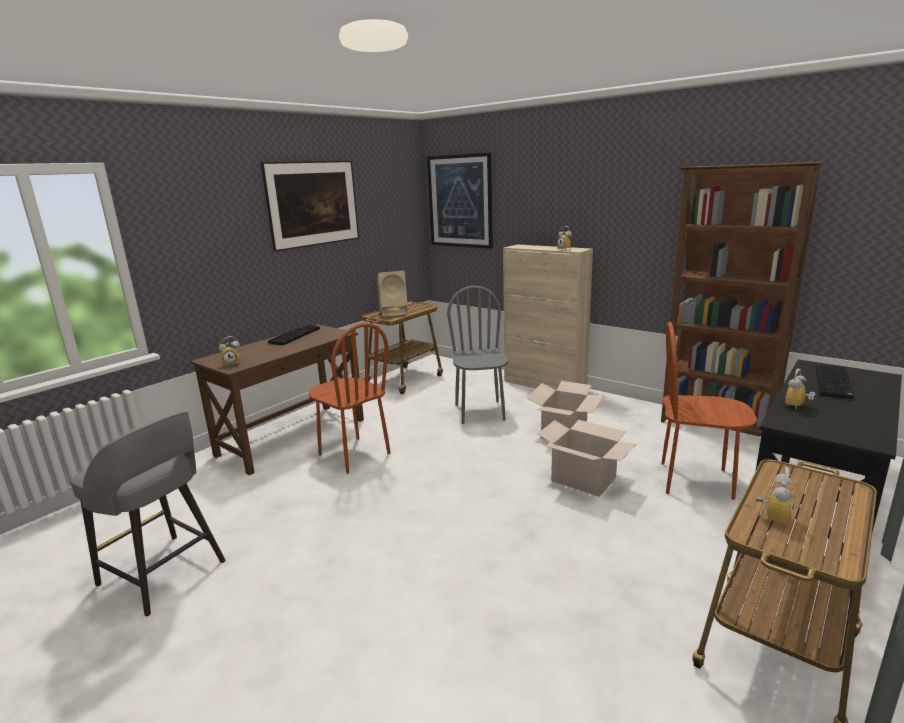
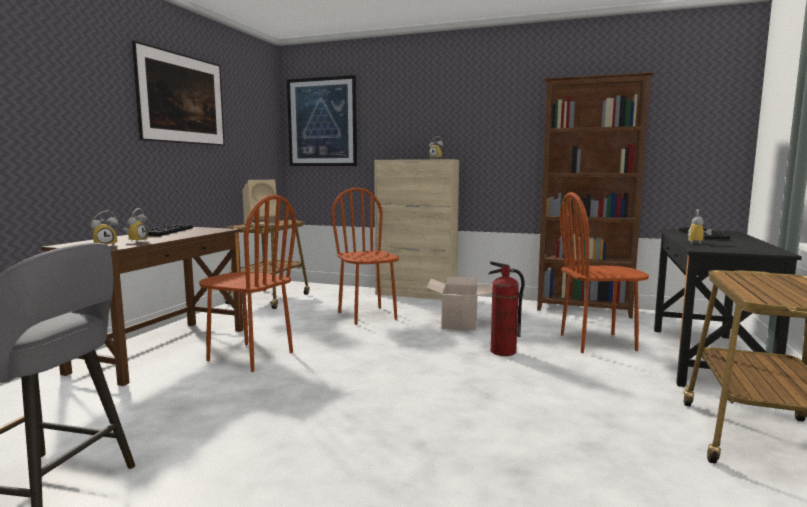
camera: 20 degrees left, 10 degrees down
(480, 412) = (367, 315): grey chair -> brown chair
(583, 480) = (503, 351): cardboard box -> fire extinguisher
(771, 516) = (761, 292): alarm clock -> alarm clock (136, 241)

